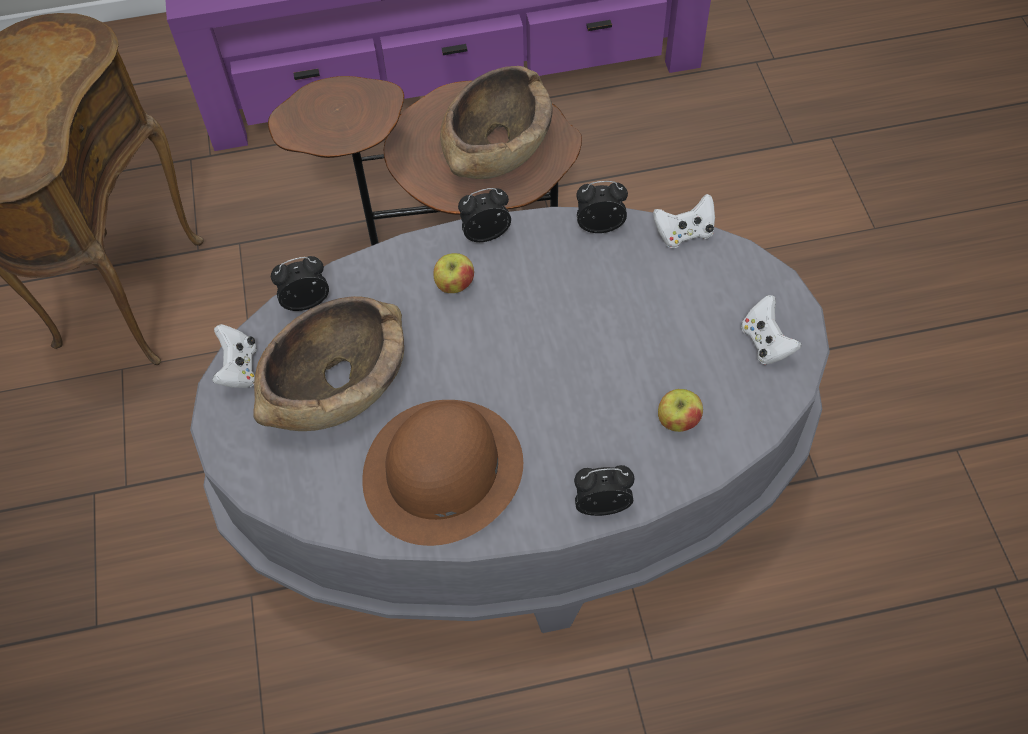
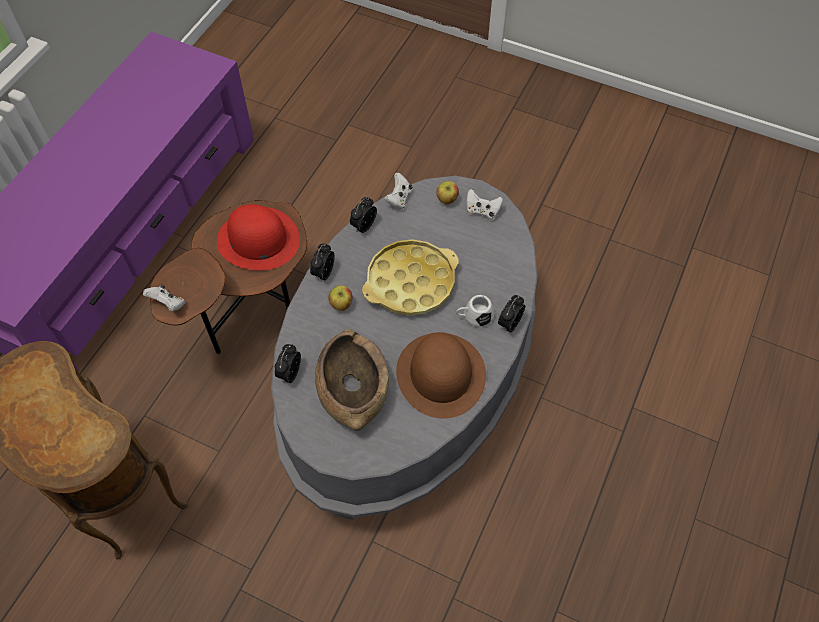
camera: 55 degrees left, 0 degrees up
(239, 368) = (303, 428): white game controller -> white game controller (168, 304)
(496, 146) = (258, 239): brown bowl -> red hat
(560, 337) = (410, 282): none -> yellow tray
(574, 450) = (474, 316): none -> white mug
(678, 421) = (493, 268): apple -> apple (447, 199)

